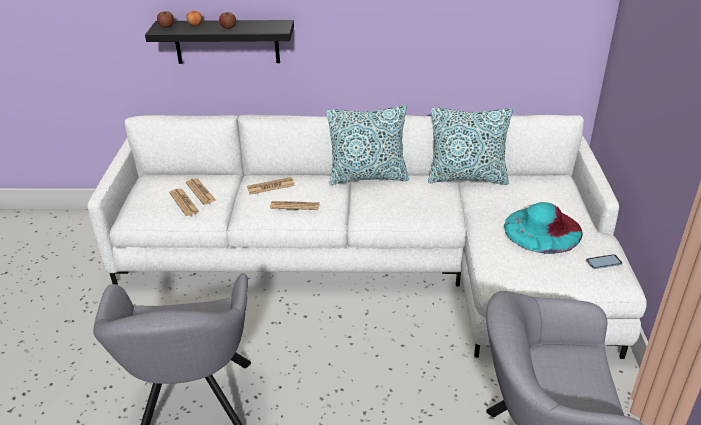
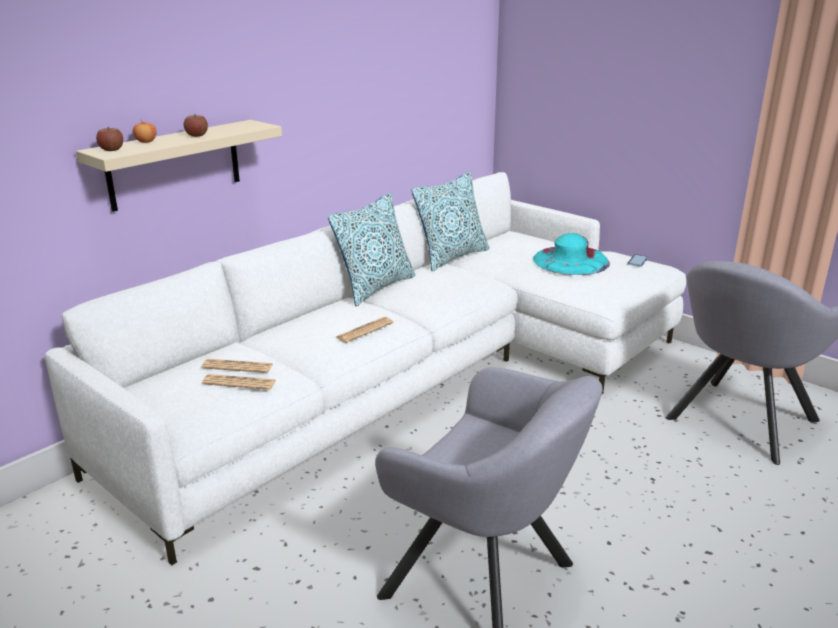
camera: 50 degrees left, 10 degrees down
(226, 41) = (174, 165): black shelf -> beige shelf
(271, 186) = (306, 329): newspaper -> none

